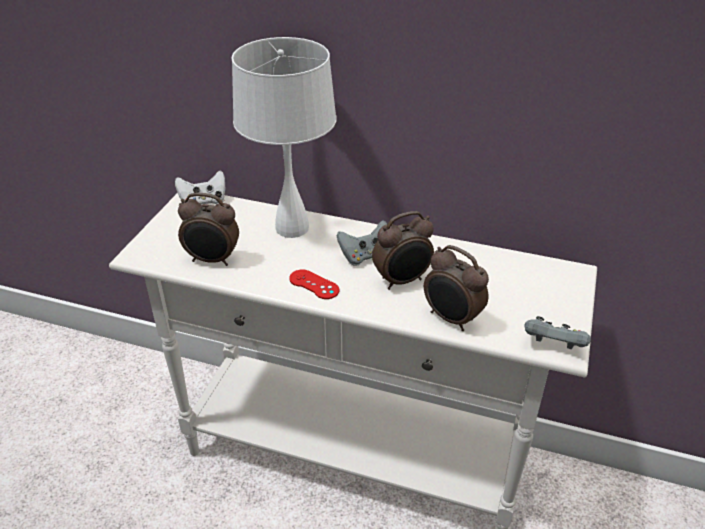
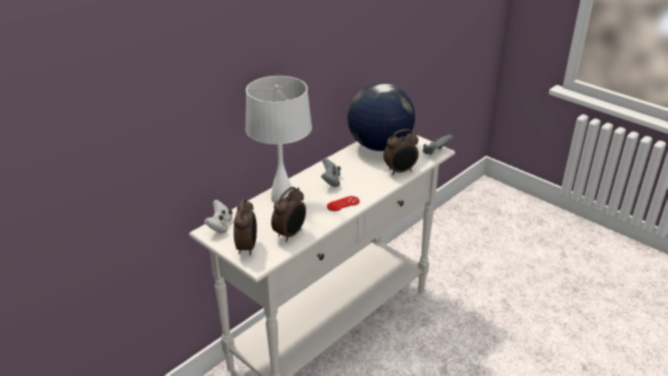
camera: 65 degrees left, 5 degrees down
(402, 281) = (361, 176): alarm clock -> alarm clock (247, 247)
(509, 274) = (379, 146): none -> globe

